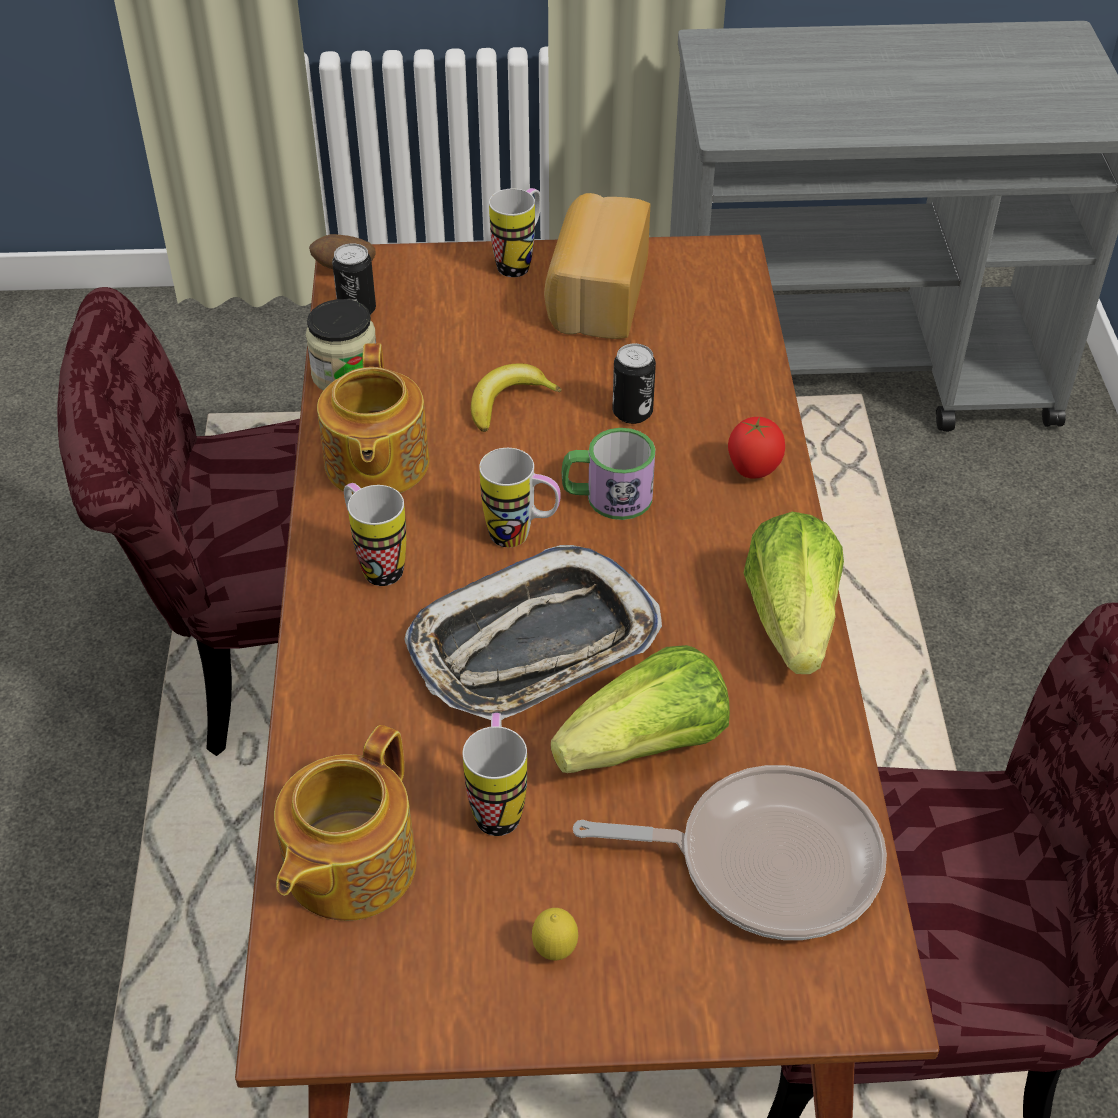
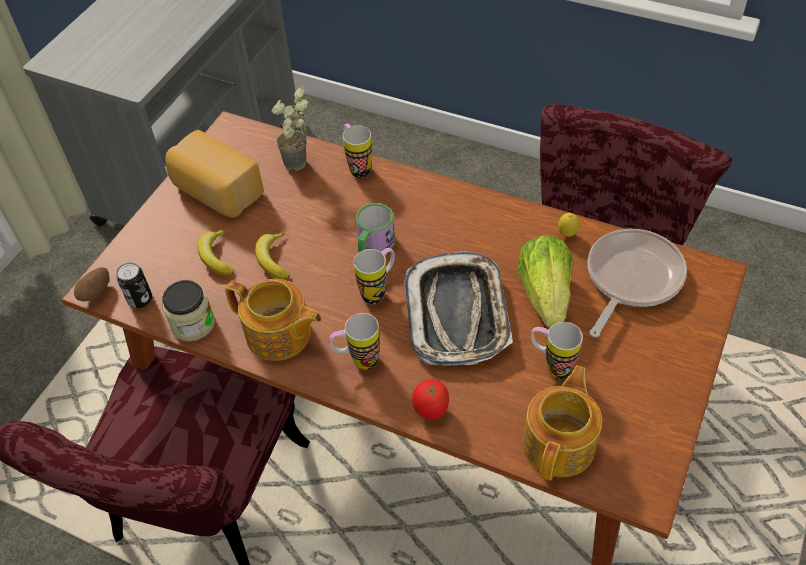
camera: 60 degrees left, 5 degrees up
(347, 867) = (560, 443): teapot -> teapot turned 120 degrees counterclockwise
(476, 345) = (216, 256): none -> banana
(520, 262) = (161, 212): mug -> mug (357, 166)
(555, 951) = (647, 375): lemon -> lemon (567, 235)
(632, 412) = (319, 212): can -> none
(707, 356) = (300, 167): none -> potted plant
(752, 471) = (393, 185): tomato -> tomato (430, 411)
(792, 620) = (498, 211): lettuce -> none

